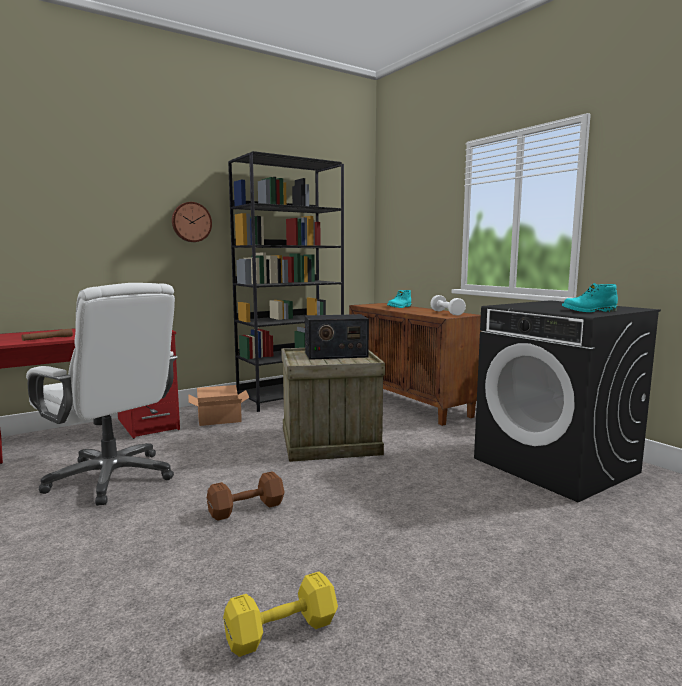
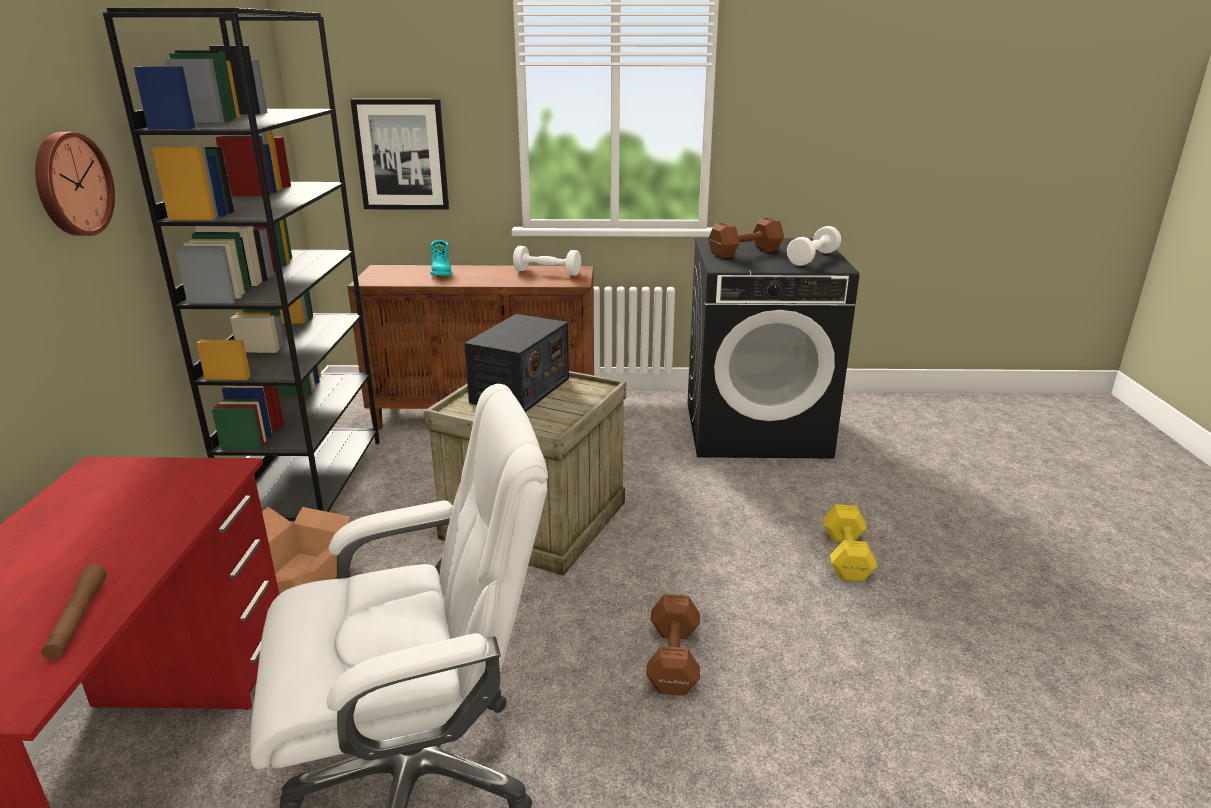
camera: 55 degrees left, 15 degrees up
(284, 631) = (951, 716): yellow dumbbell -> yellow dumbbell (847, 555)
(411, 243) = (401, 155): none -> picture
(548, 305) = (743, 252): none -> brown dumbbell
(589, 311) = (813, 258): turquoise boot -> white dumbbell

